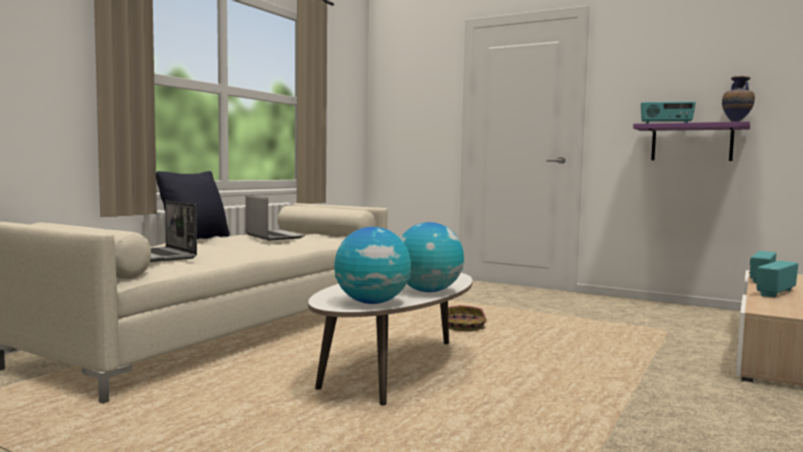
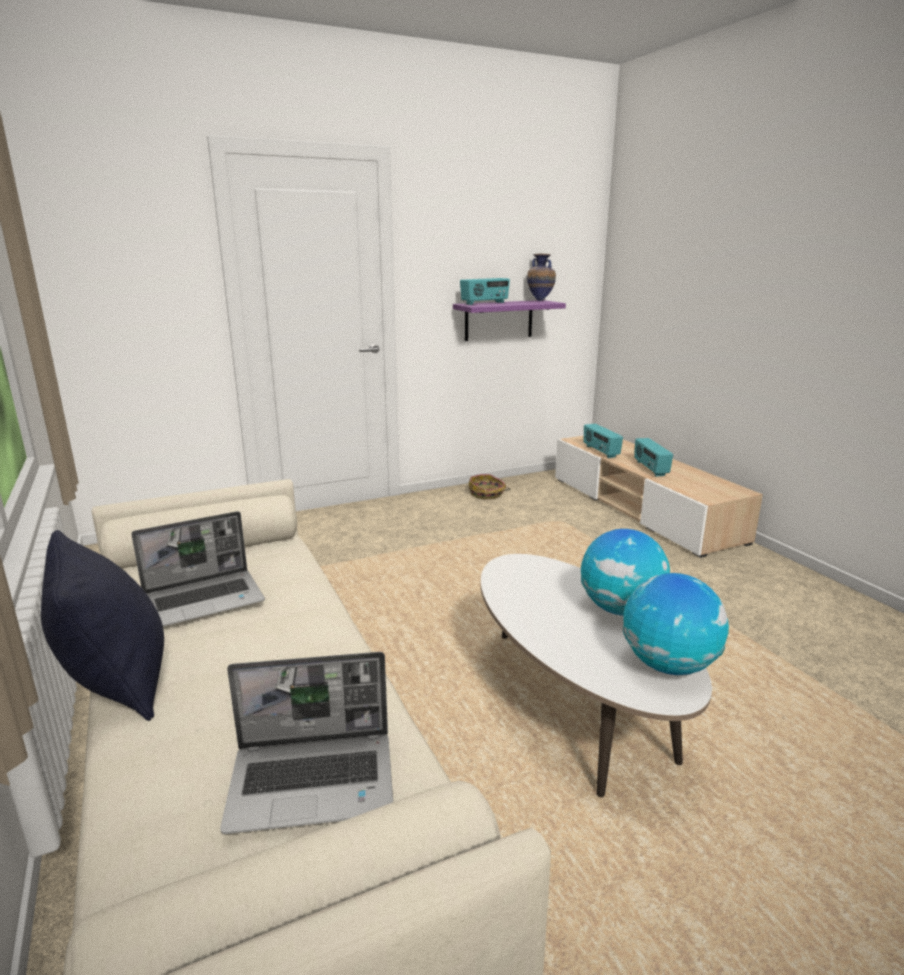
camera: 55 degrees left, 15 degrees up
(273, 236) = (205, 600): laptop -> laptop turned 150 degrees clockwise
(463, 328) = (454, 602): basket -> basket (487, 494)

